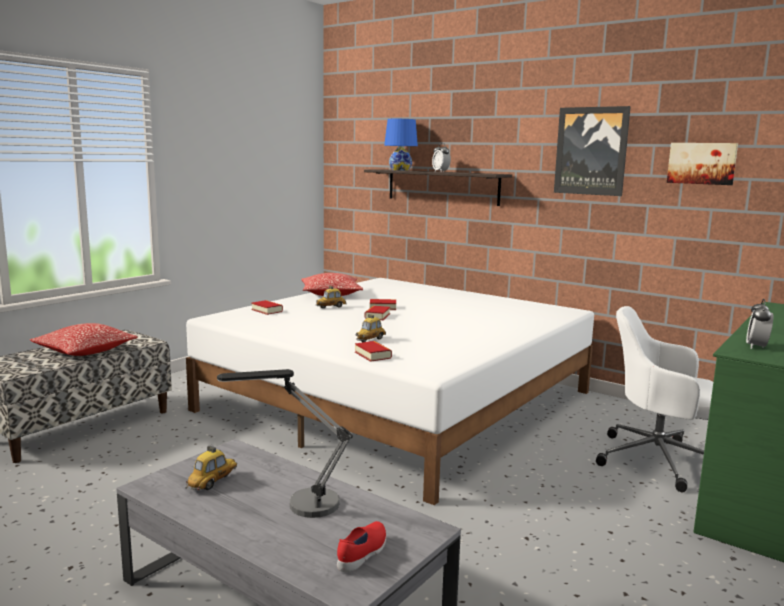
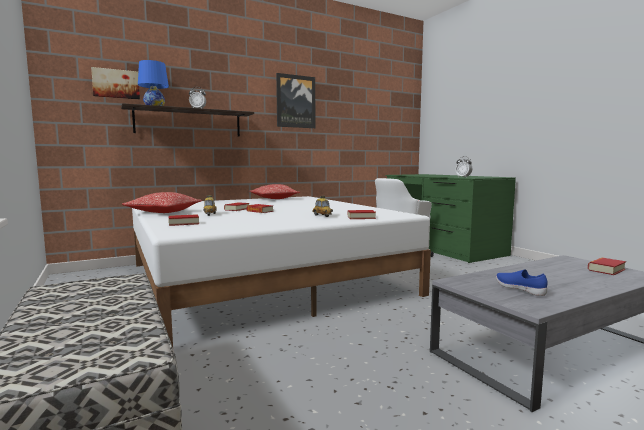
camera: 65 degrees left, 5 degrees down
(85, 351) = (100, 308): pillow -> pillow (274, 199)
(213, 482) = (520, 290): toy car -> blue shoe
(298, 504) = (549, 275): table lamp -> none
(363, 555) = (606, 270): red shoe -> book
(702, 163) = (348, 111): picture -> picture (116, 84)

